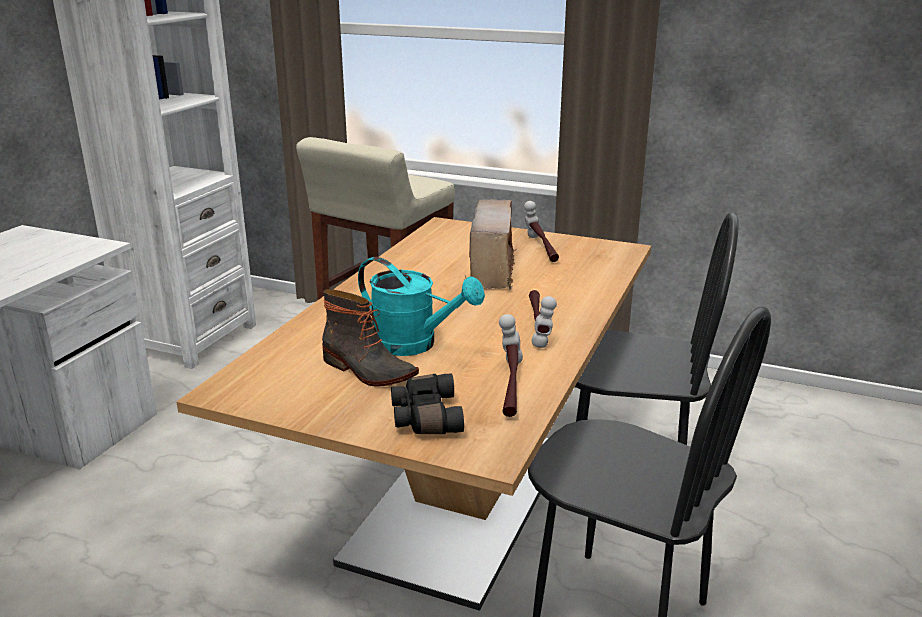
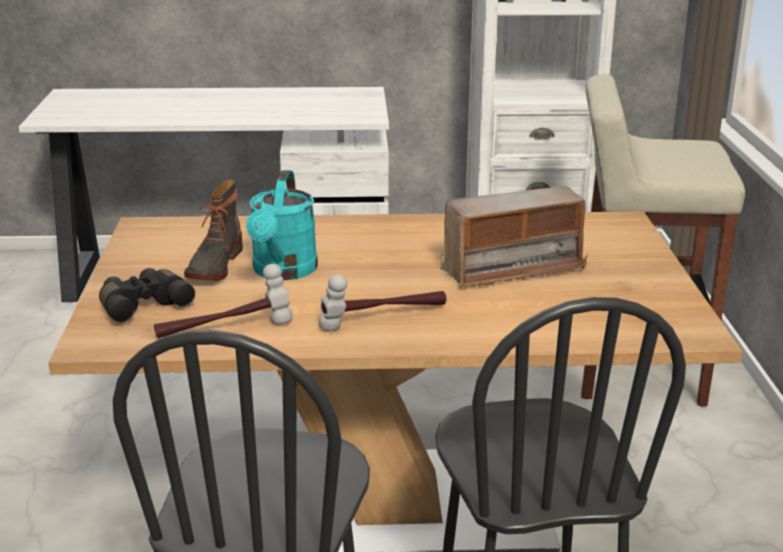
camera: 65 degrees right, 0 degrees up
(541, 249) = (619, 283): hammer -> none

